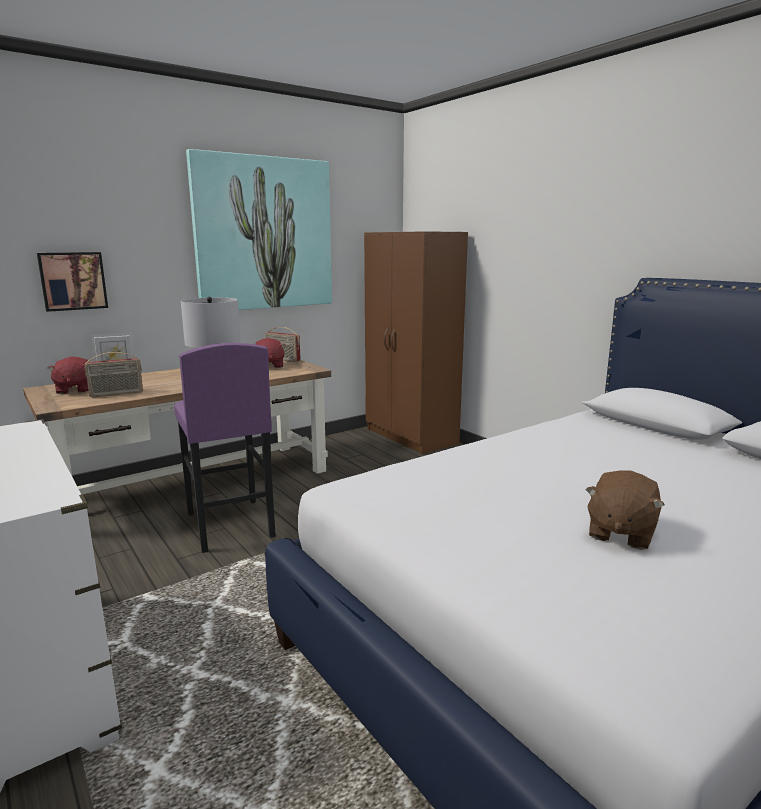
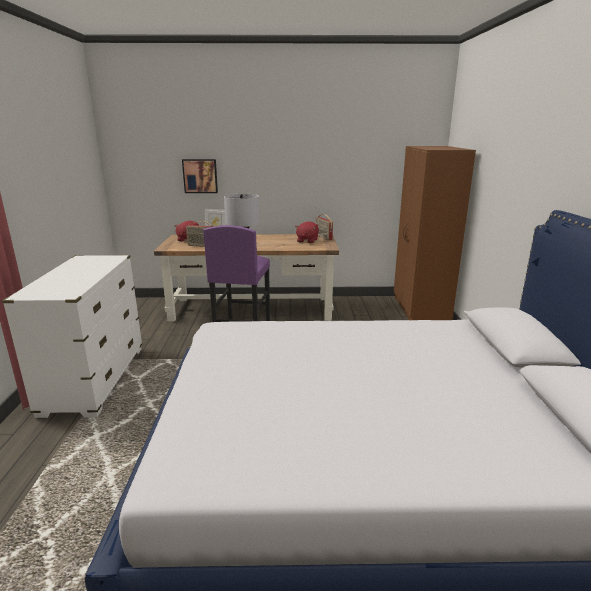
camera: 35 degrees right, 5 degrees up
(264, 234) = (323, 147): picture -> none
(620, 533) = (309, 402): brown plush toy -> none

